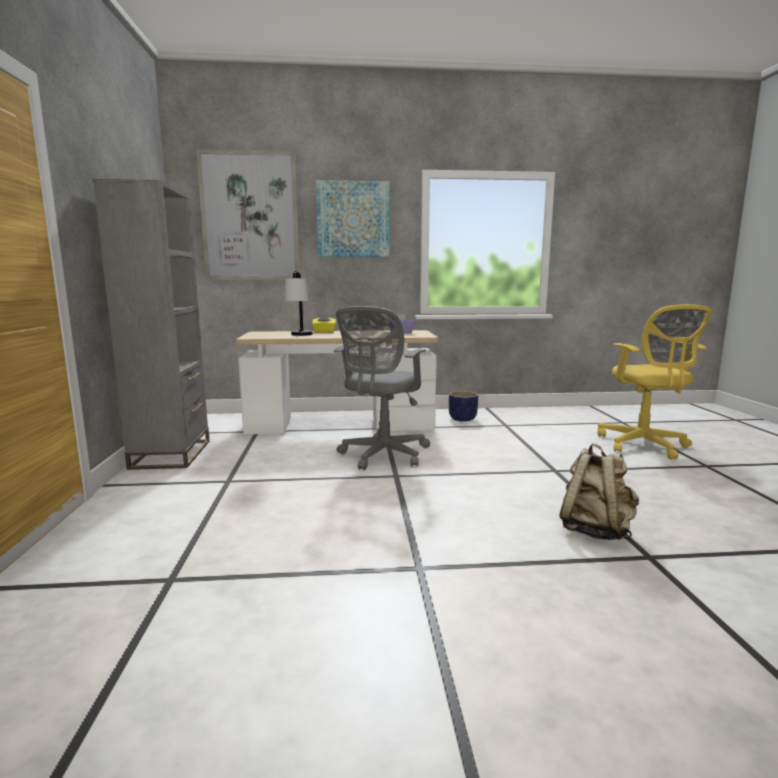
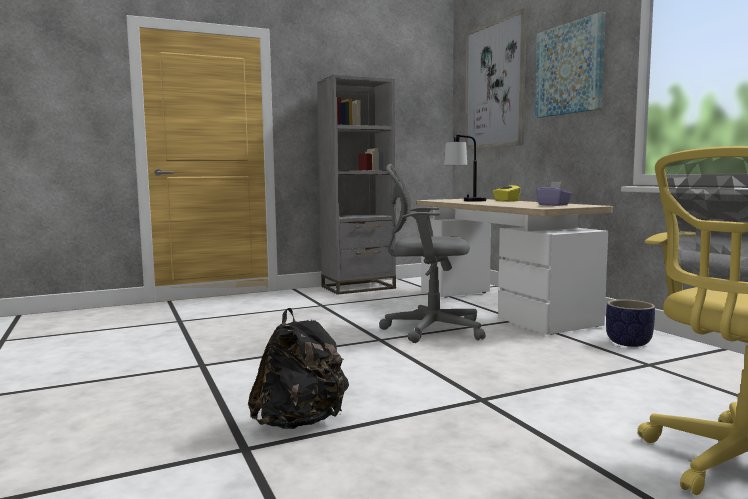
camera: 70 degrees right, 5 degrees down
(595, 530) = (300, 422): beige backpack -> black backpack

